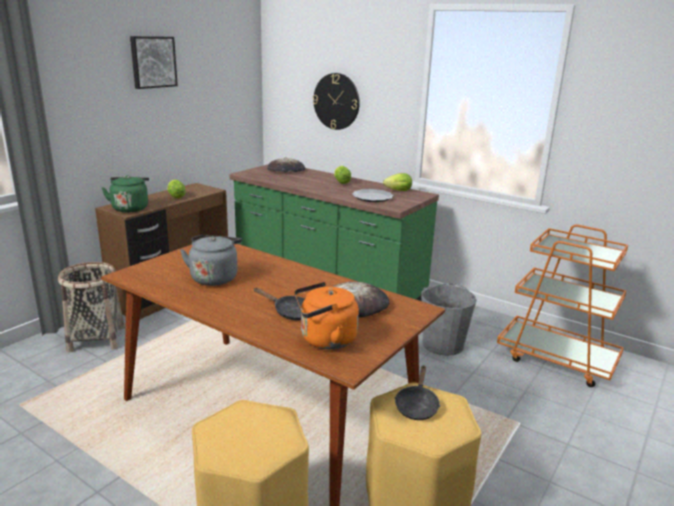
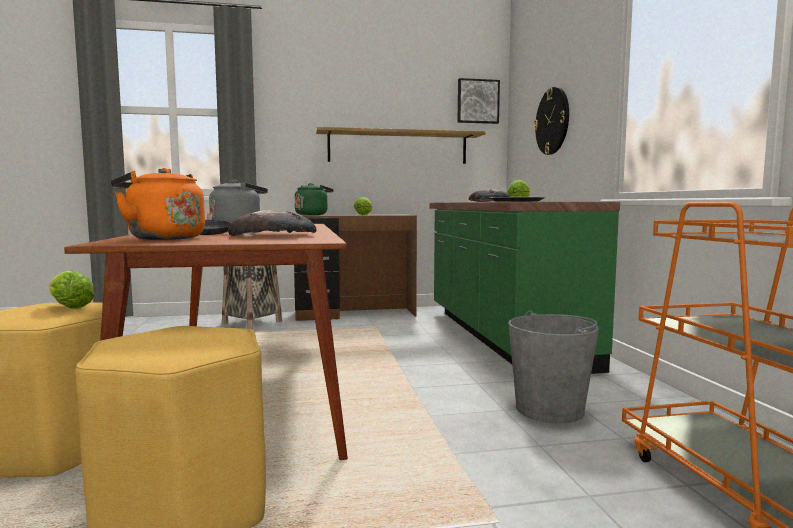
camera: 45 degrees right, 15 degrees down
(153, 62) = (370, 95): picture -> picture (477, 101)
(181, 116) = (398, 148): none -> shelf
(396, 191) = (566, 201): lettuce -> lettuce (69, 307)
(417, 405) = (188, 336): black frying pan -> none

